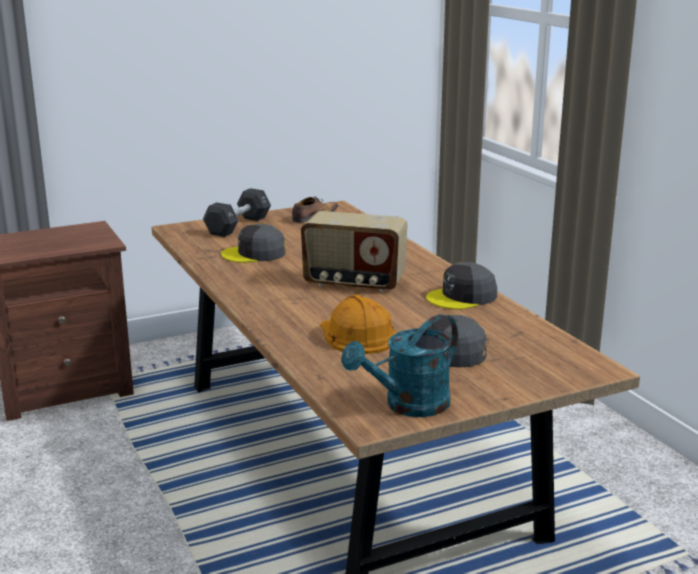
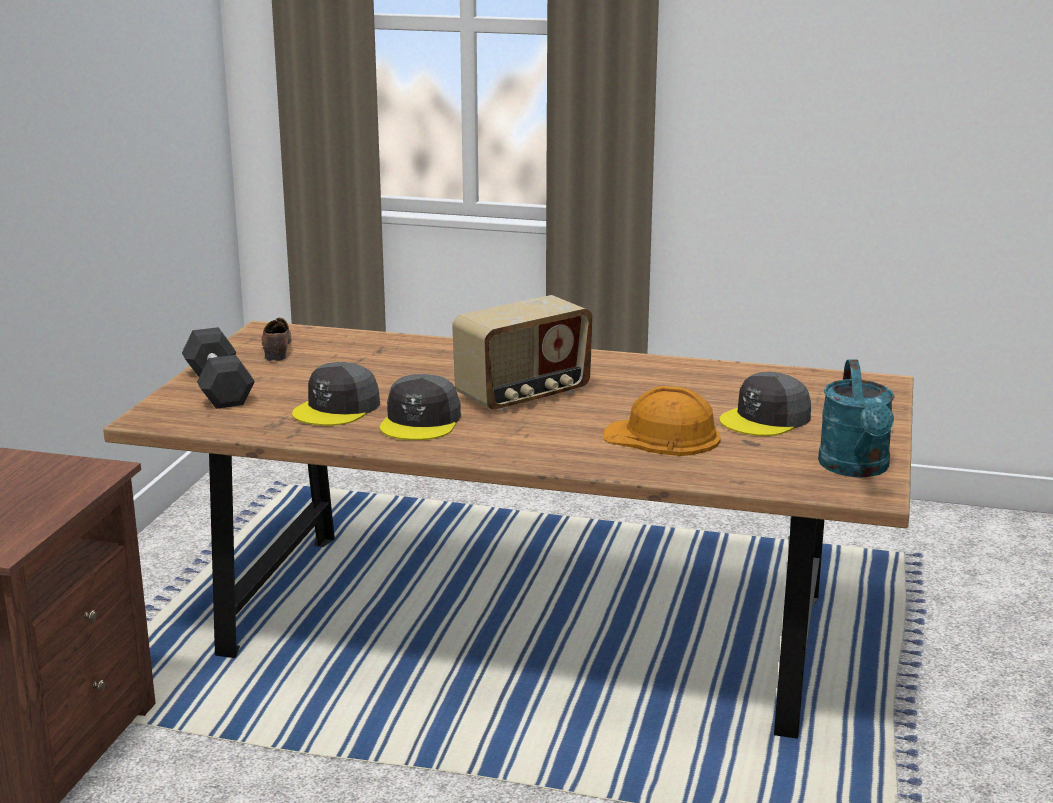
camera: 50 degrees left, 0 degrees up
(462, 297) = (645, 370): grey cap -> grey cap (421, 422)

